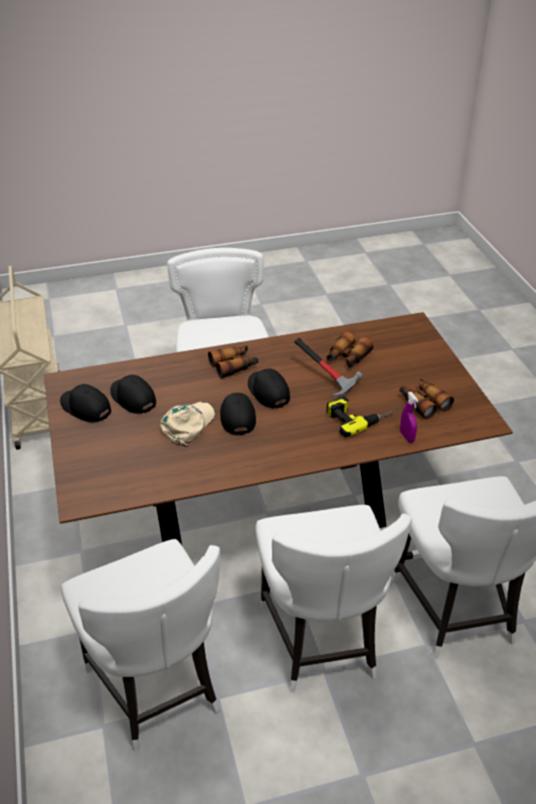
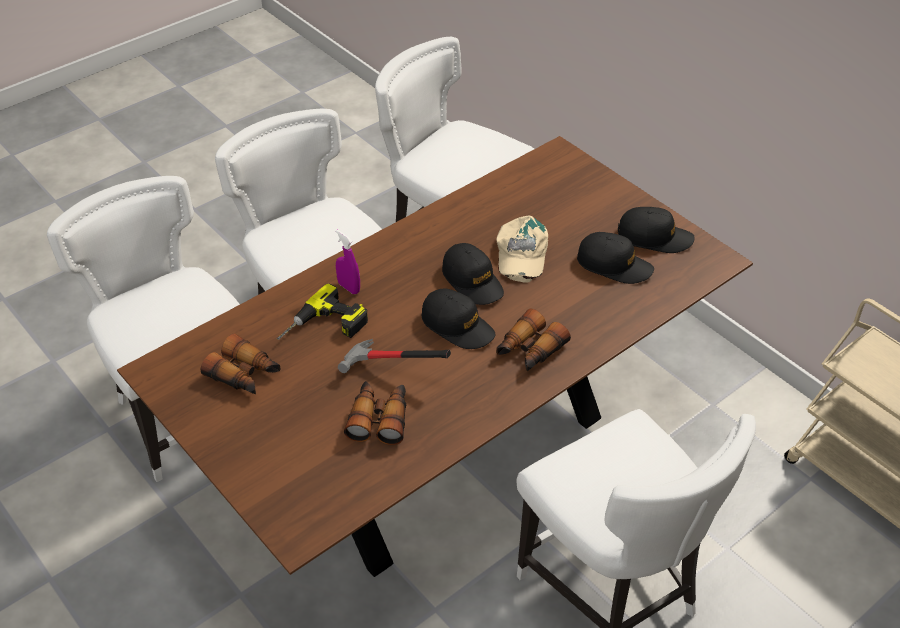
camera: 155 degrees right, 5 degrees up
(407, 437) = (253, 319): purple spray bottle -> purple spray bottle (349, 288)

